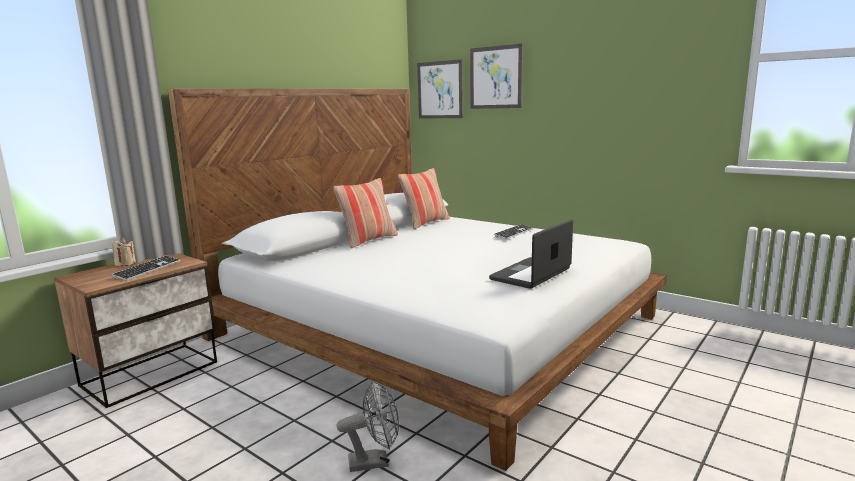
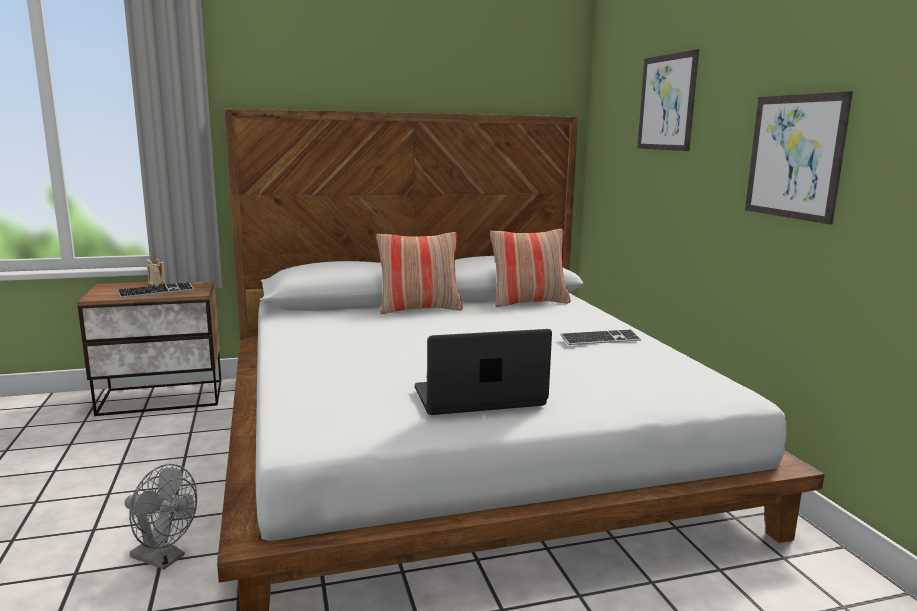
camera: 35 degrees right, 0 degrees up
(440, 90) = (613, 119): picture -> picture (794, 157)

